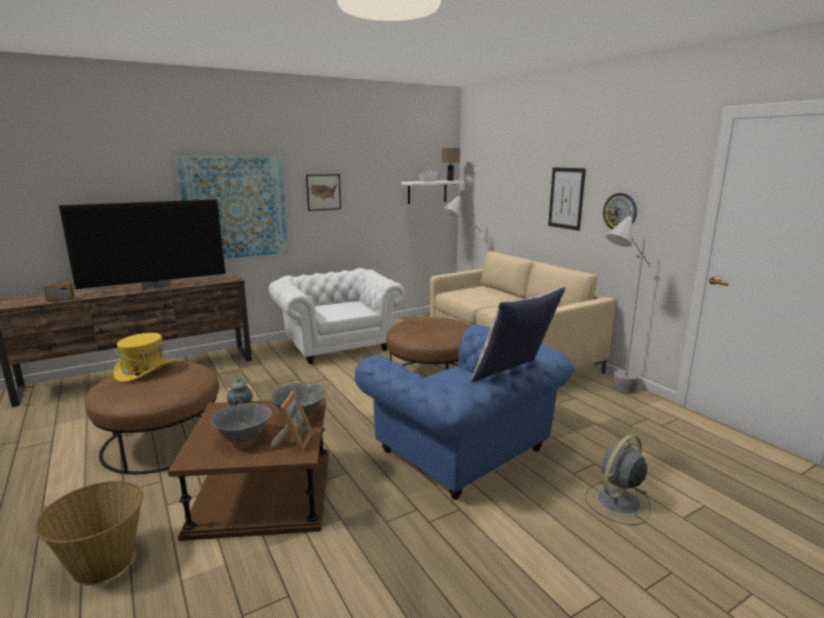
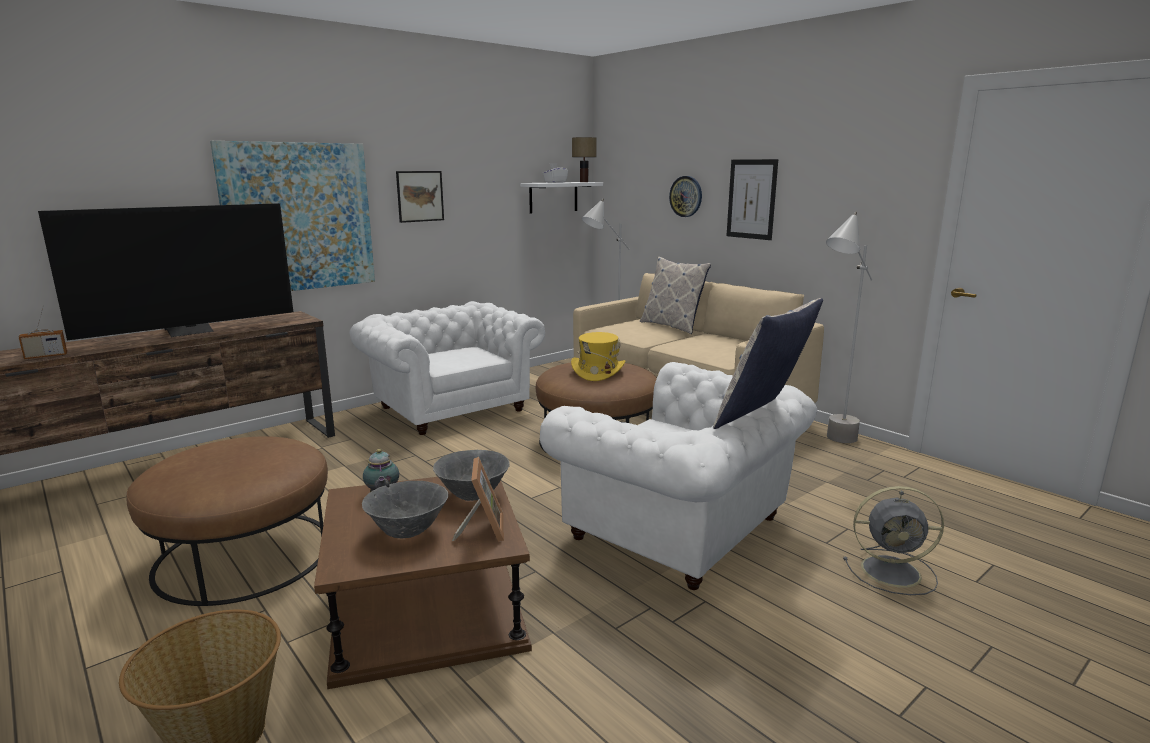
camera: 10 degrees left, 0 degrees up
(144, 370) = (211, 452): yellow hat -> yellow hat (597, 372)
(466, 453) = (683, 531): blue armchair -> white armchair
(503, 293) = (672, 326): none -> pillow
(617, 502) = (893, 571): grey fan -> grey fan turned 120 degrees counterclockwise
(620, 212) = (827, 213): wall clock -> wall clock (686, 196)

